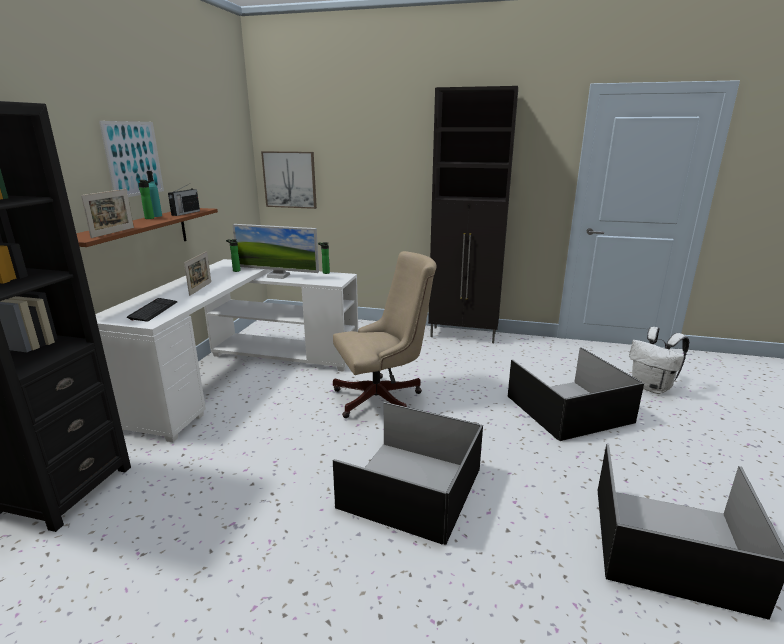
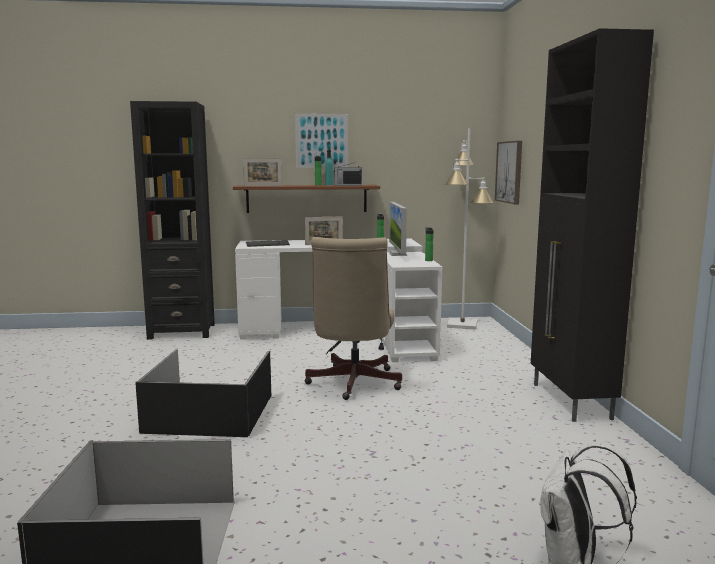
camera: 70 degrees right, 10 degrees down
(278, 324) = (462, 324): none -> white floor lamp
(383, 398) = (352, 384): beige office chair -> beige office chair turned 45 degrees clockwise
(569, 408) = (417, 482): black storage box -> none

